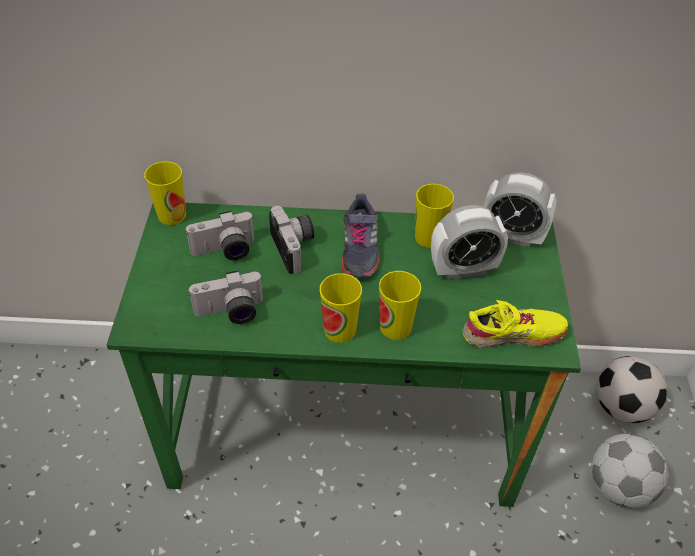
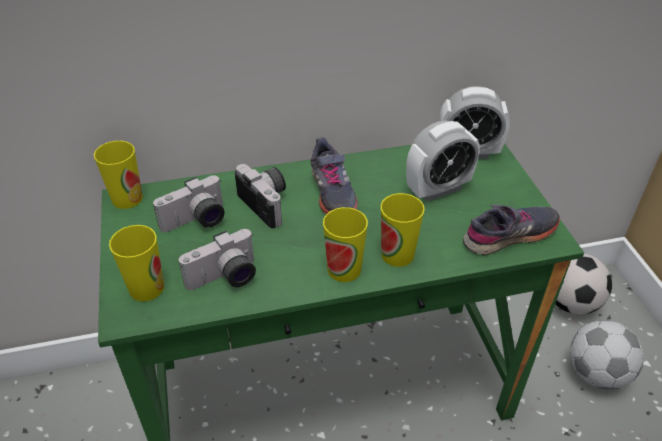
camera: 15 degrees left, 5 degrees down
(429, 237) = (393, 168): cup -> cup (146, 288)
(513, 334) = (510, 236): yellow shoe -> grey shoe

